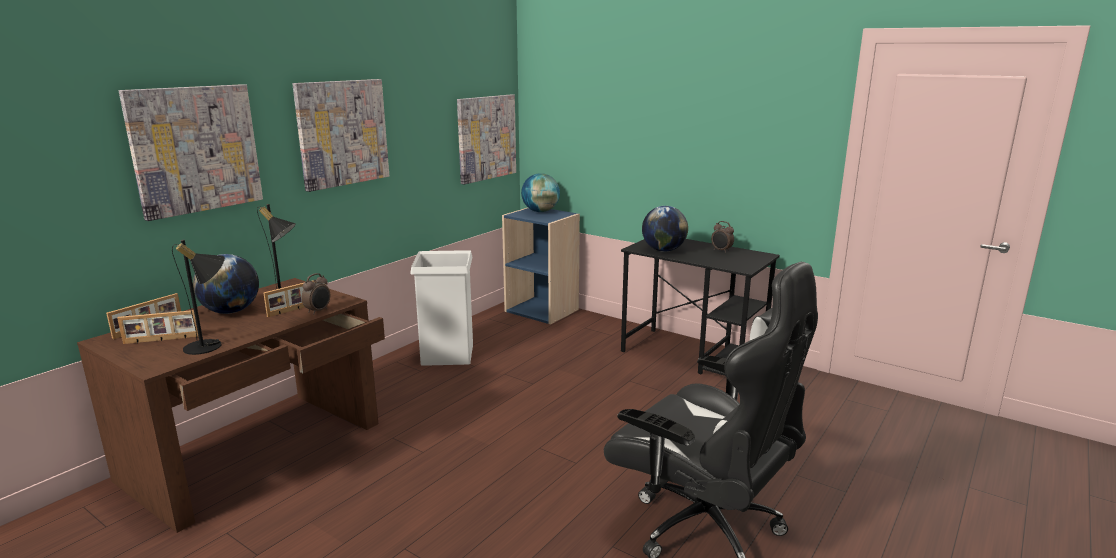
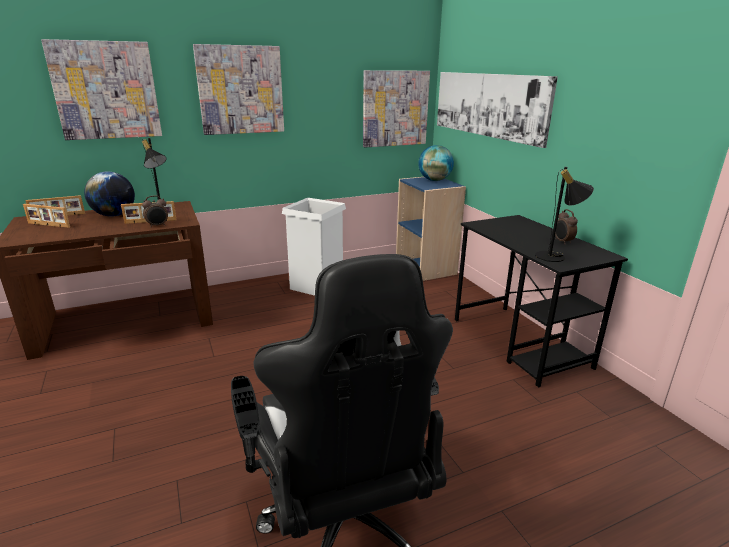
camera: 30 degrees right, 5 degrees up
(210, 346) = (60, 235): black table lamp -> black table lamp (555, 257)
(599, 129) = (488, 105): none -> picture
(663, 250) = (500, 231): globe -> none

